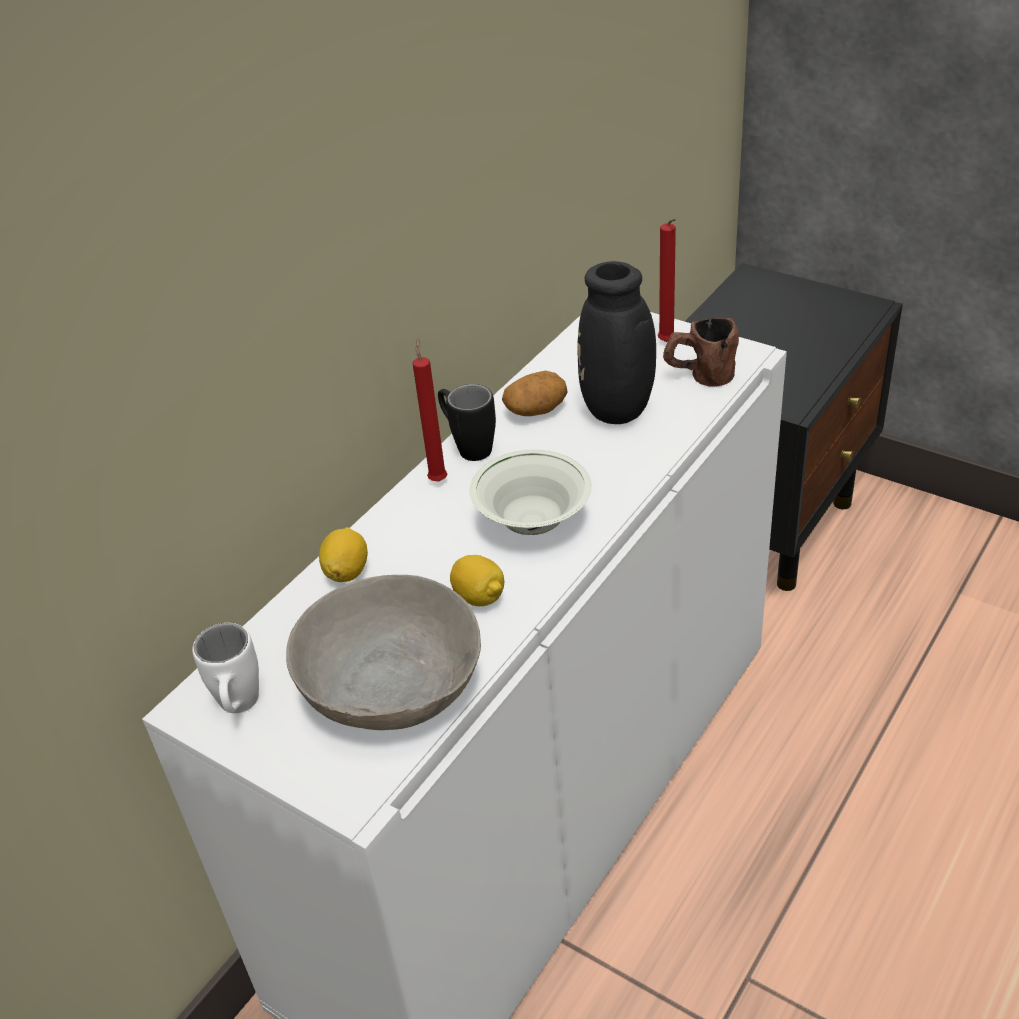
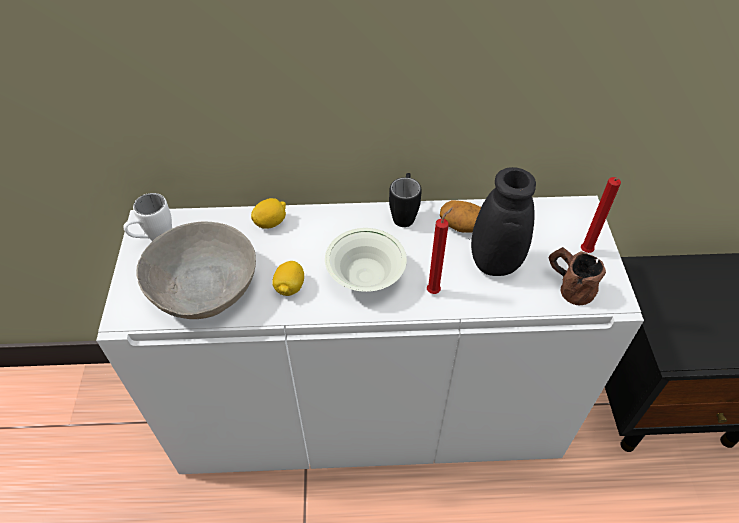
camera: 50 degrees right, 10 degrees up
(438, 479) = (367, 217): red candle -> red candle (435, 290)

